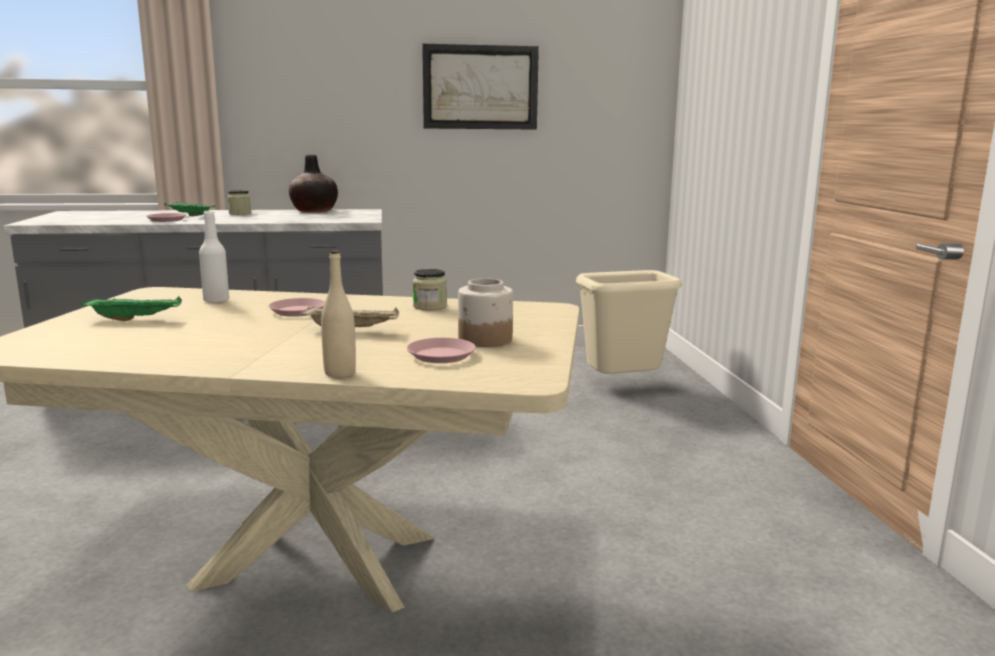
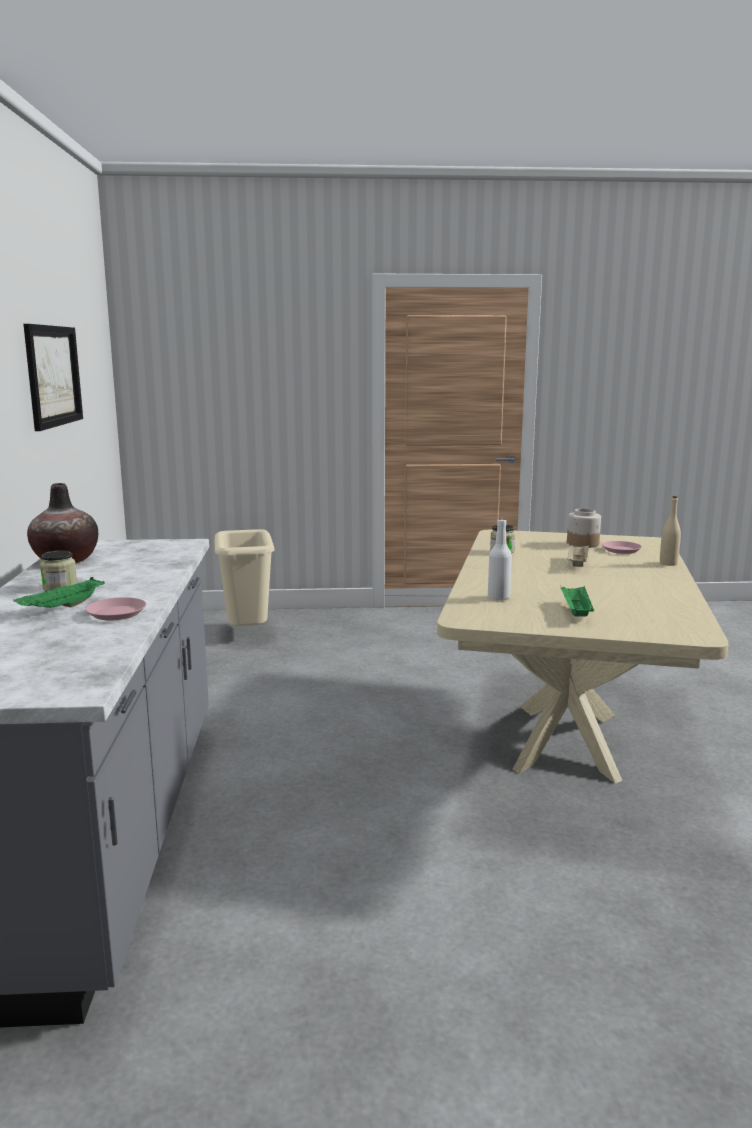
camera: 85 degrees left, 0 degrees up
(297, 311) = (529, 576): pink plate -> none

